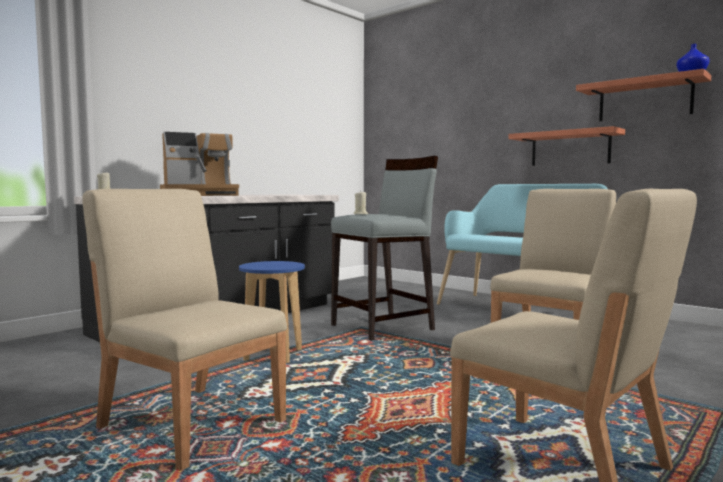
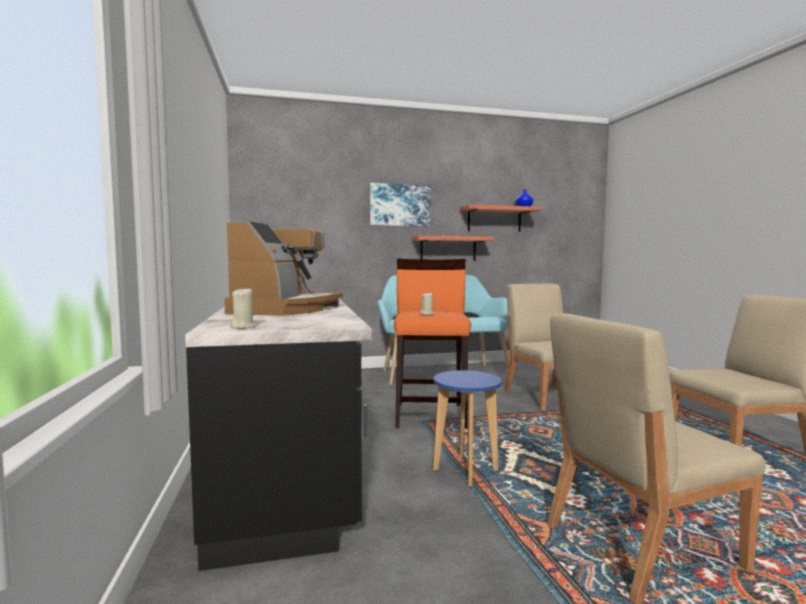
camera: 55 degrees left, 0 degrees up
(383, 327) = (430, 415): grey stool -> orange stool
(509, 99) = (399, 205): none -> picture

